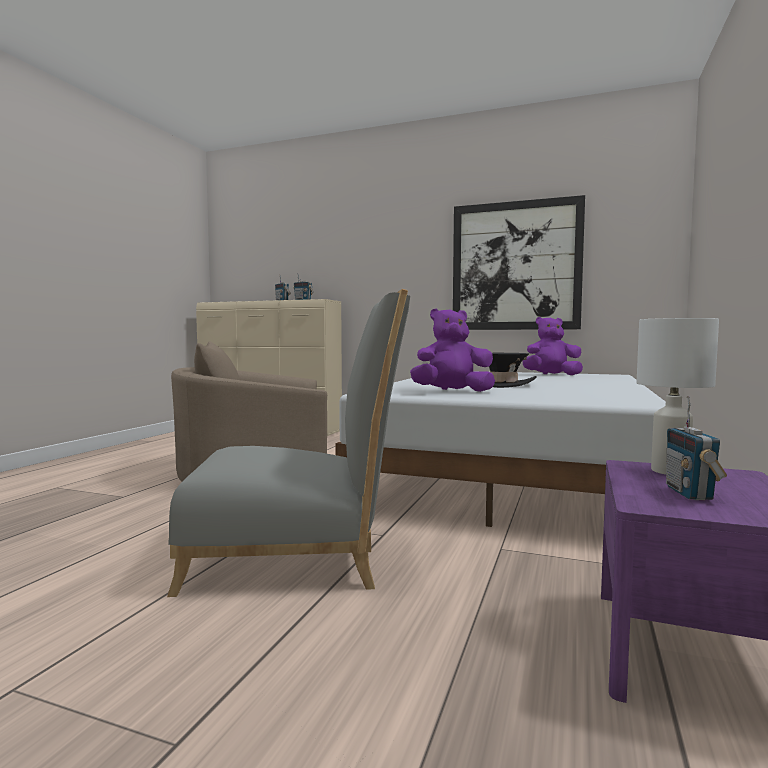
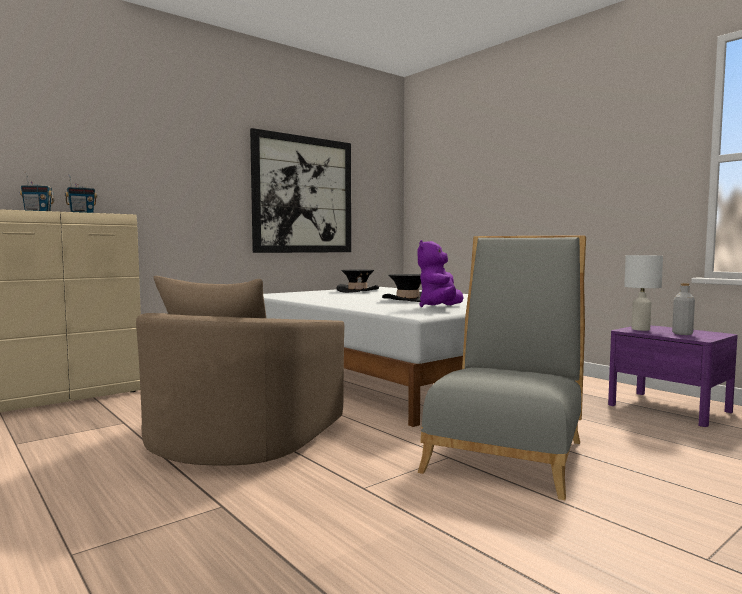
camera: 60 degrees left, 0 degrees up
(551, 375) = (357, 291): purple plush toy -> black hat
(690, 493) = (682, 334): radio -> grey bottle

